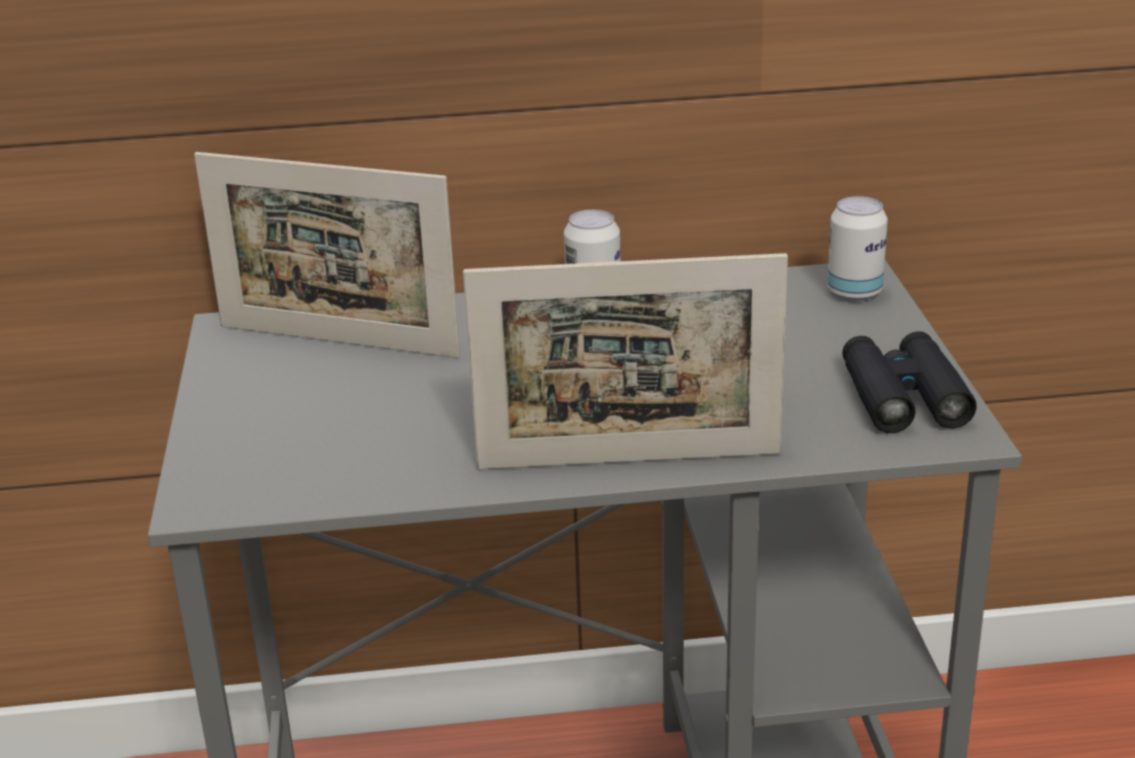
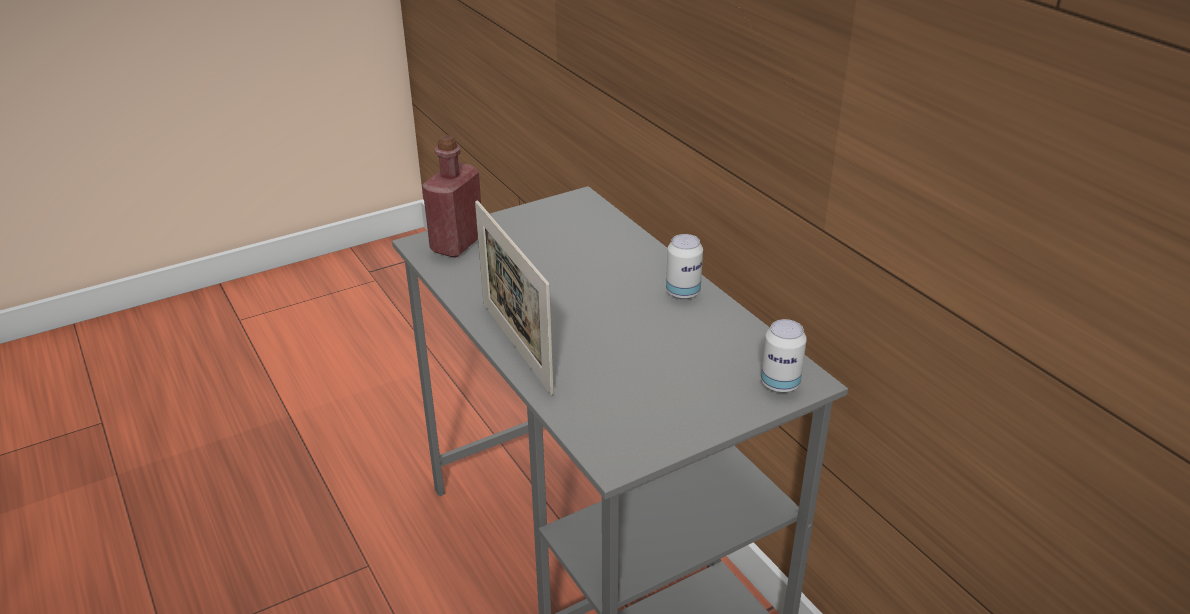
camera: 65 degrees right, 5 degrees up
(249, 464) = (457, 244): none -> red bottle
(337, 341) = (585, 230): picture frame -> none
(903, 397) = (648, 430): black binoculars -> none

